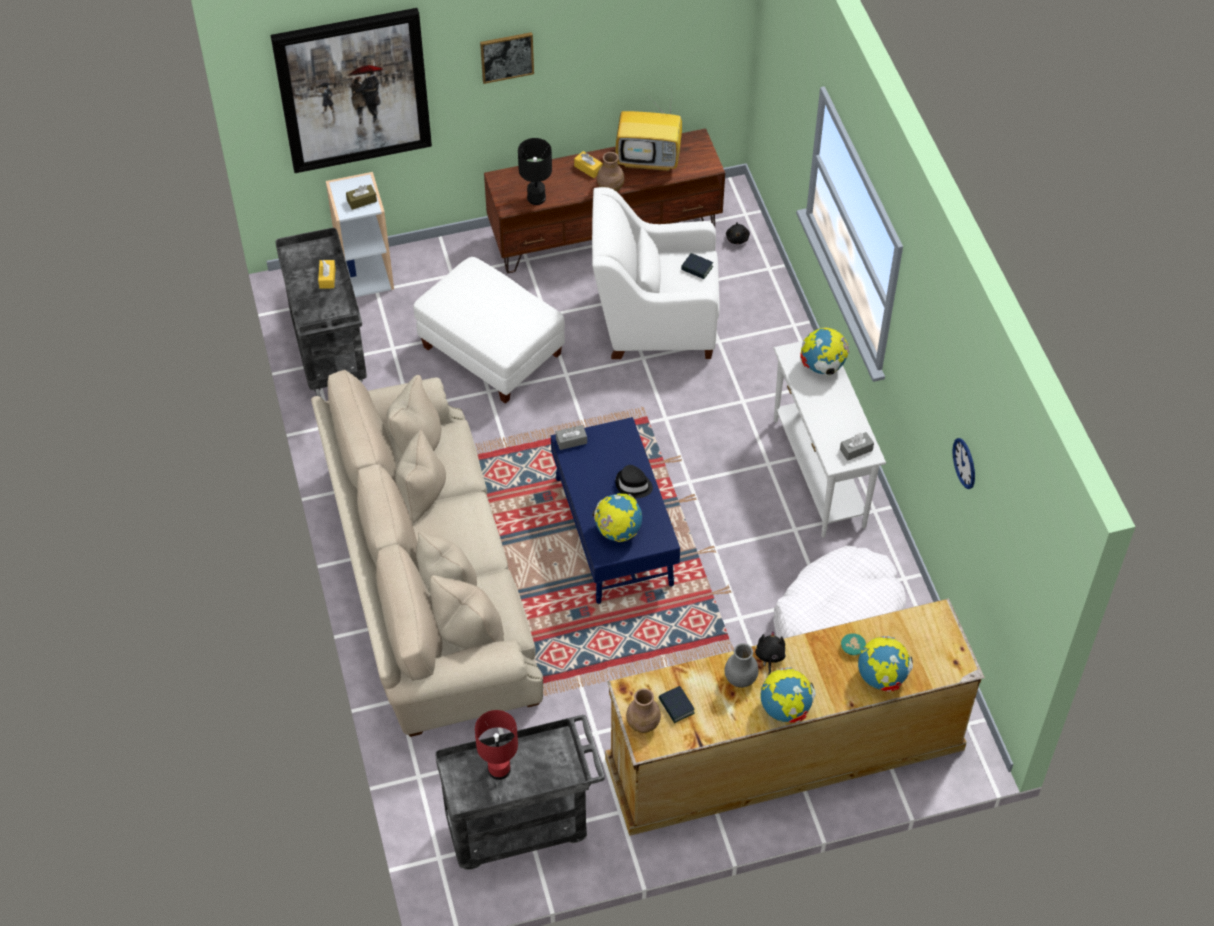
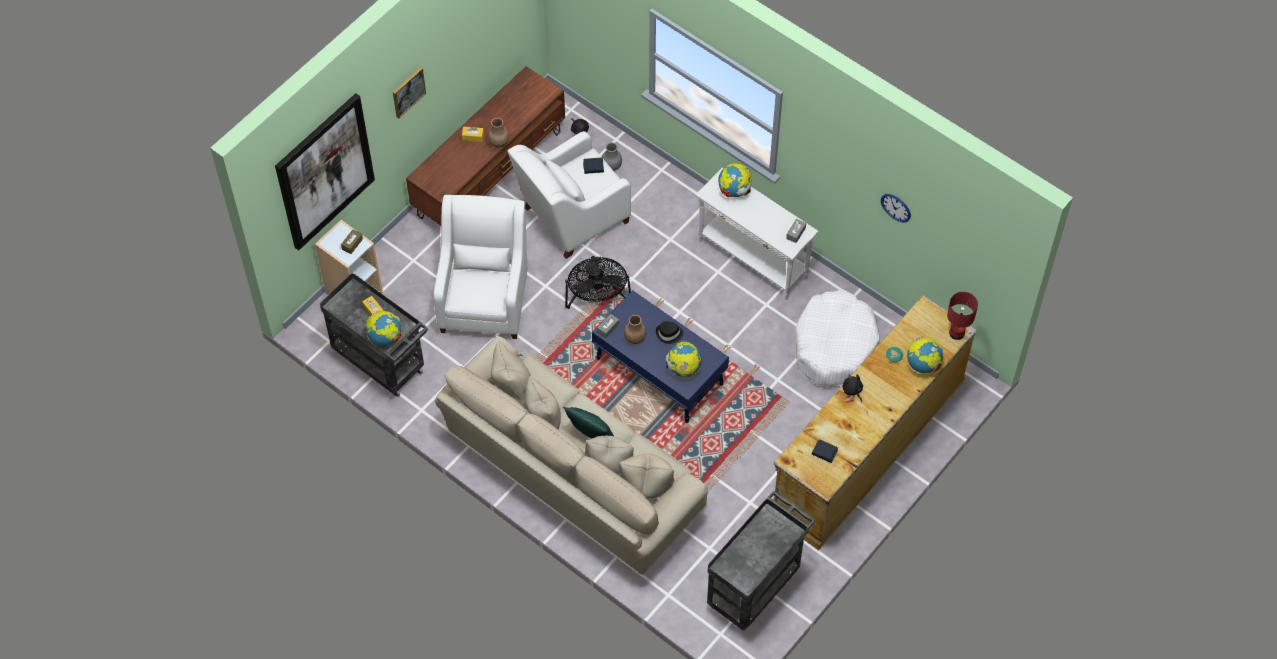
camera: 35 degrees left, 5 degrees up
(455, 542) = (592, 436): none -> green pillow
(492, 351) = (485, 298): white ottoman -> white armchair
(499, 770) = (749, 554): red table lamp -> red table lamp (957, 333)
(536, 198) = (456, 177): black table lamp -> none
(611, 412) = (595, 295): none -> black fan
(643, 724) = (814, 474): brown vase -> brown vase (635, 338)
(650, 159) = (508, 108): television -> none
(741, 678) = (847, 413): grey vase -> grey vase (612, 166)
(785, 709) = (885, 416): globe -> globe (385, 338)

